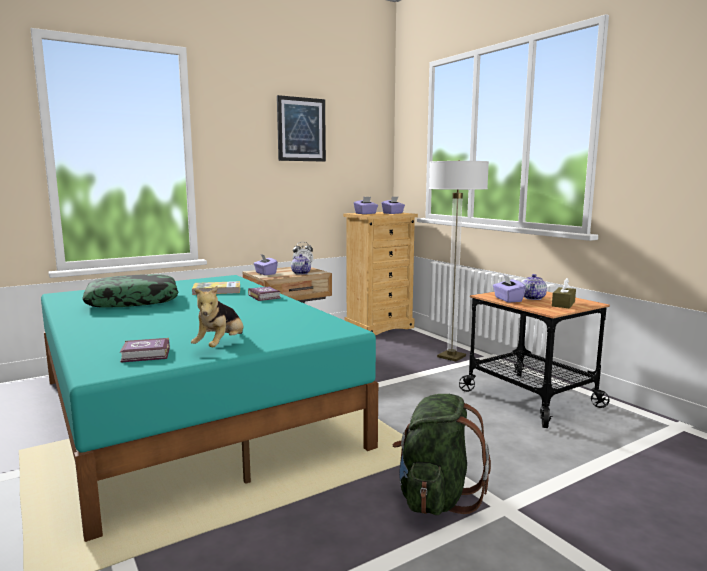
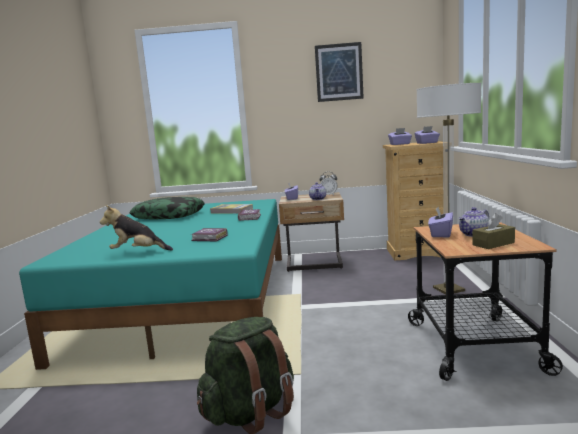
camera: 35 degrees right, 0 degrees up
(147, 355) = (91, 253): book -> book (210, 238)
(221, 346) = (138, 252): plush toy -> plush toy turned 45 degrees clockwise

